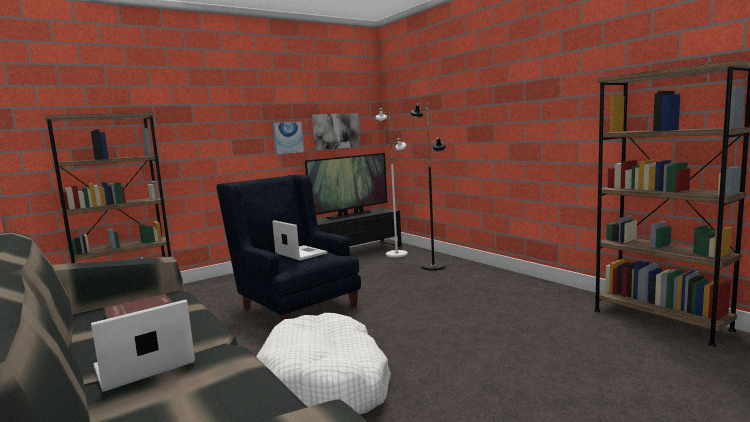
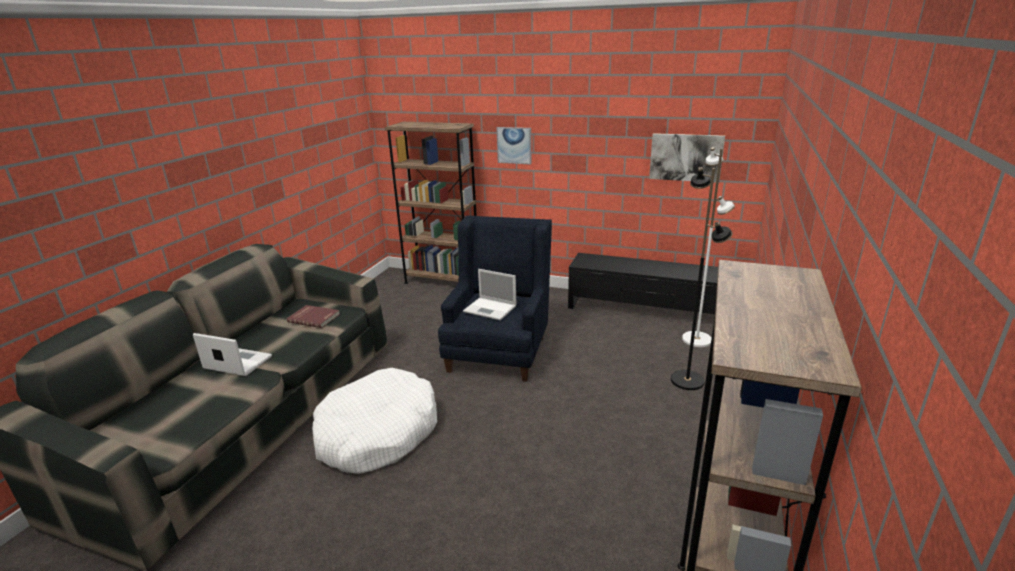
camera: 55 degrees right, 15 degrees up
(288, 137) = (616, 159): picture -> picture (514, 145)
(300, 253) = (491, 309): laptop -> laptop turned 105 degrees clockwise
(350, 215) = (672, 268): television -> none

